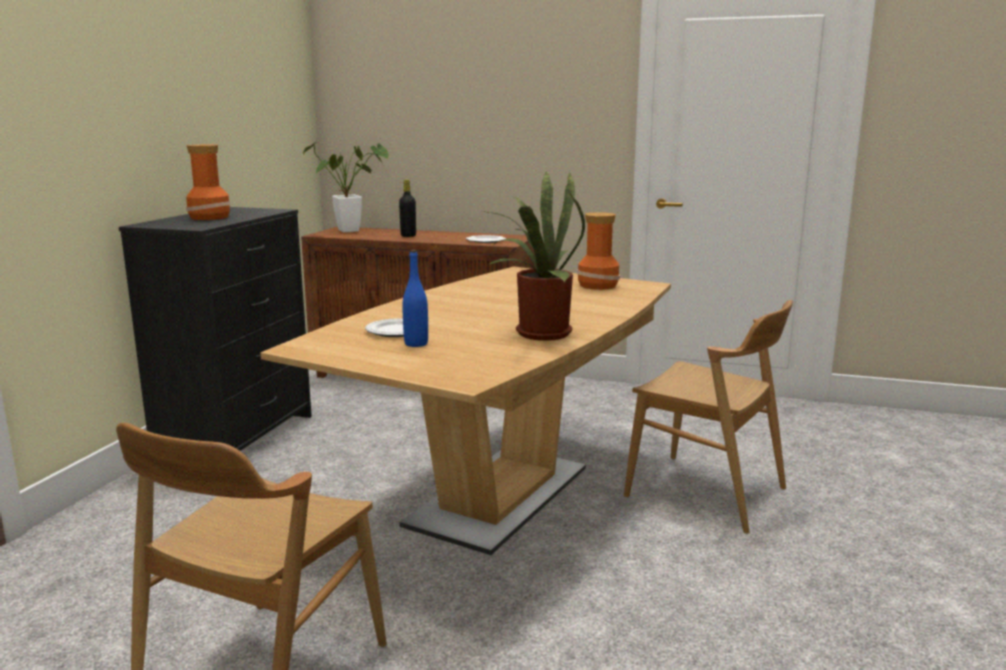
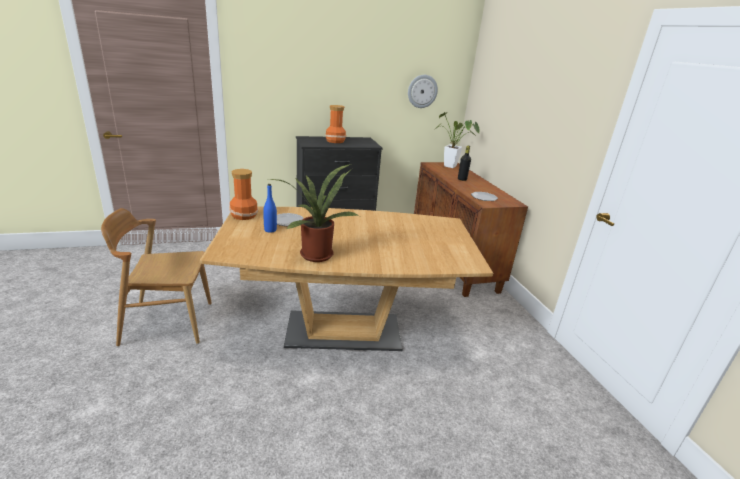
camera: 55 degrees right, 10 degrees up
(269, 111) = (422, 91): none -> wall clock
(597, 285) = (446, 250): vase -> vase (243, 215)
(706, 492) = (420, 412): brown chair -> none

